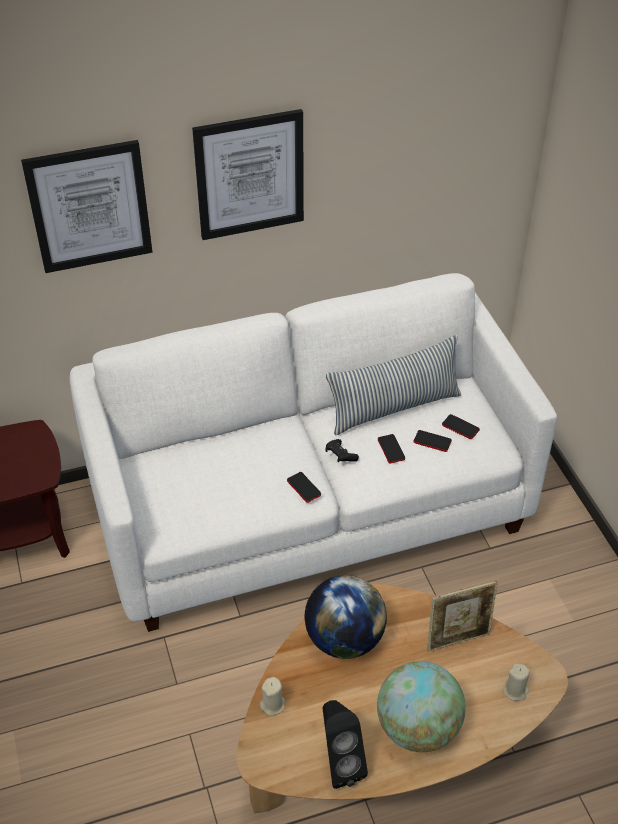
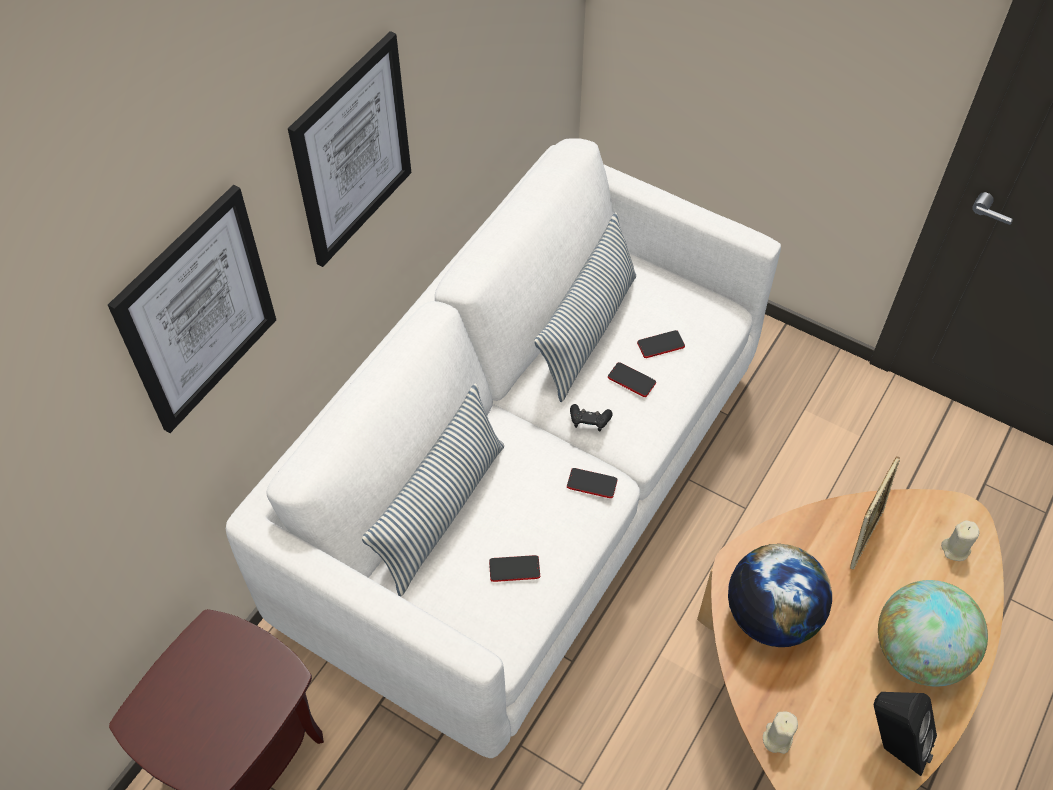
camera: 40 degrees left, 10 degrees up
(203, 447) = (441, 511): none -> pillow
(460, 427) = (670, 311): phone -> phone (514, 569)

